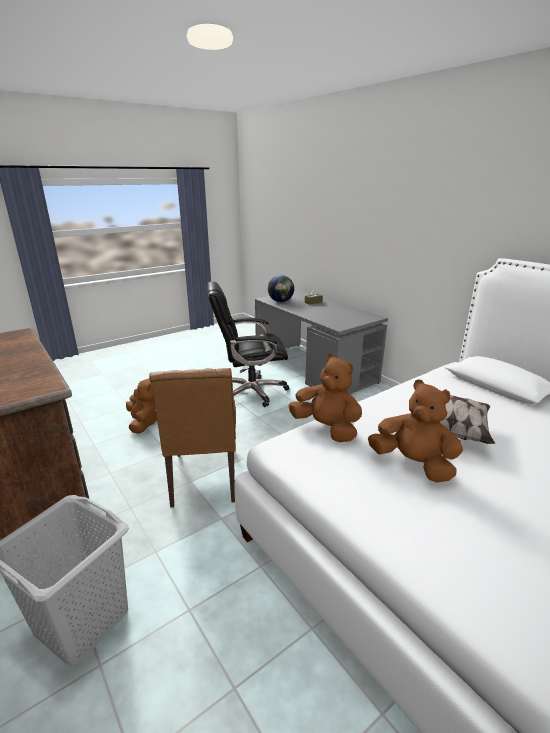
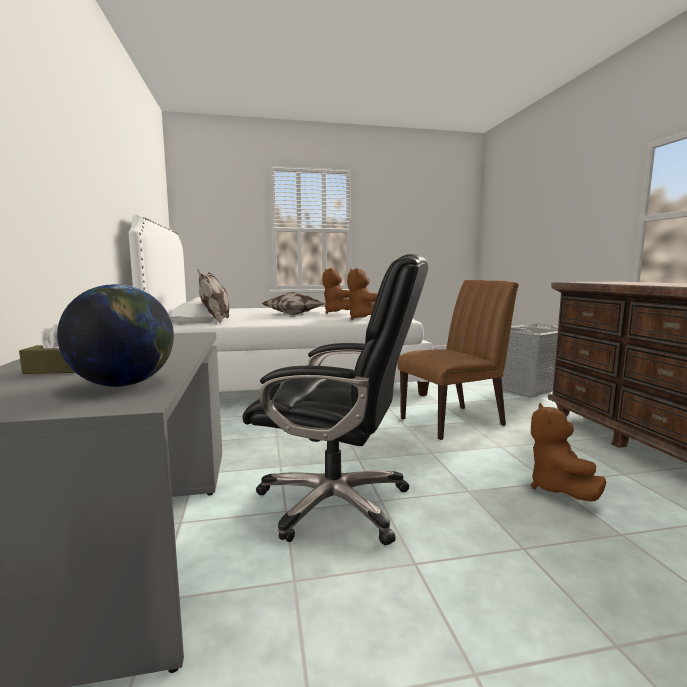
camera: 155 degrees left, 15 degrees down
(204, 476) = (452, 422): brown chair -> brown chair turned 45 degrees clockwise
(458, 380) = (215, 321): none -> pillow

